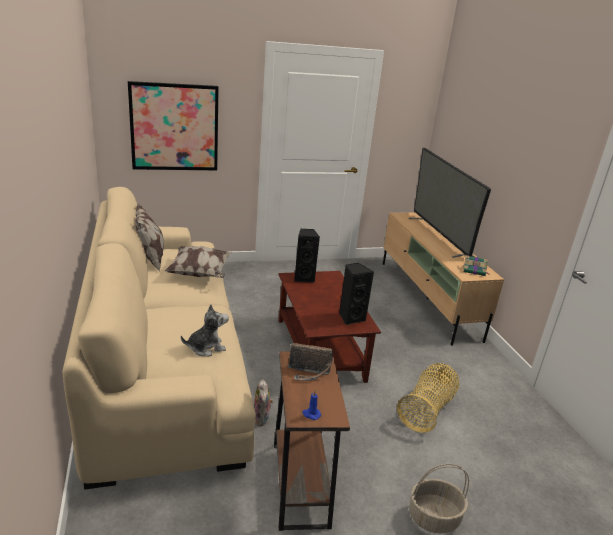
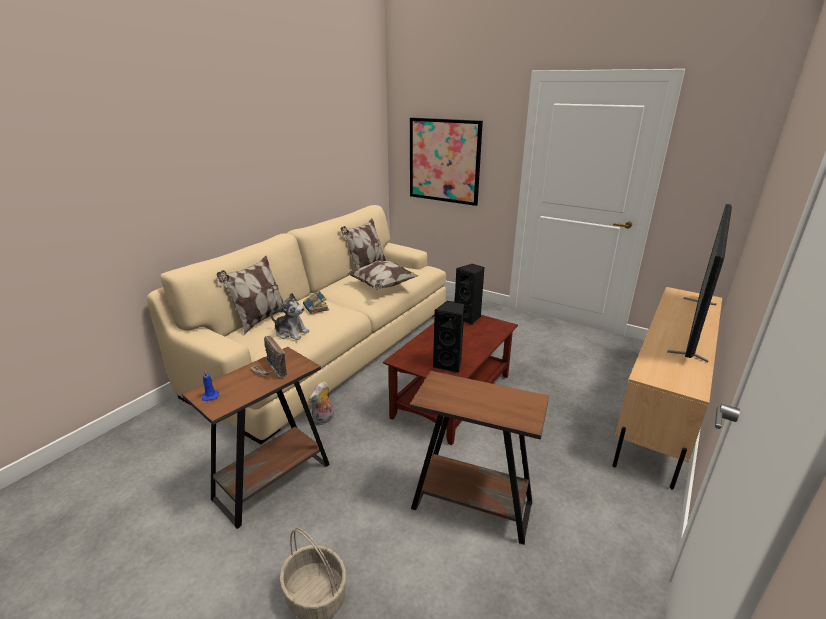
camera: 50 degrees right, 0 degrees up
(150, 350) = (260, 320): none -> pillow
(427, 410) = (472, 505): basket -> brown side table
(474, 271) = (674, 376): book -> book (316, 308)

